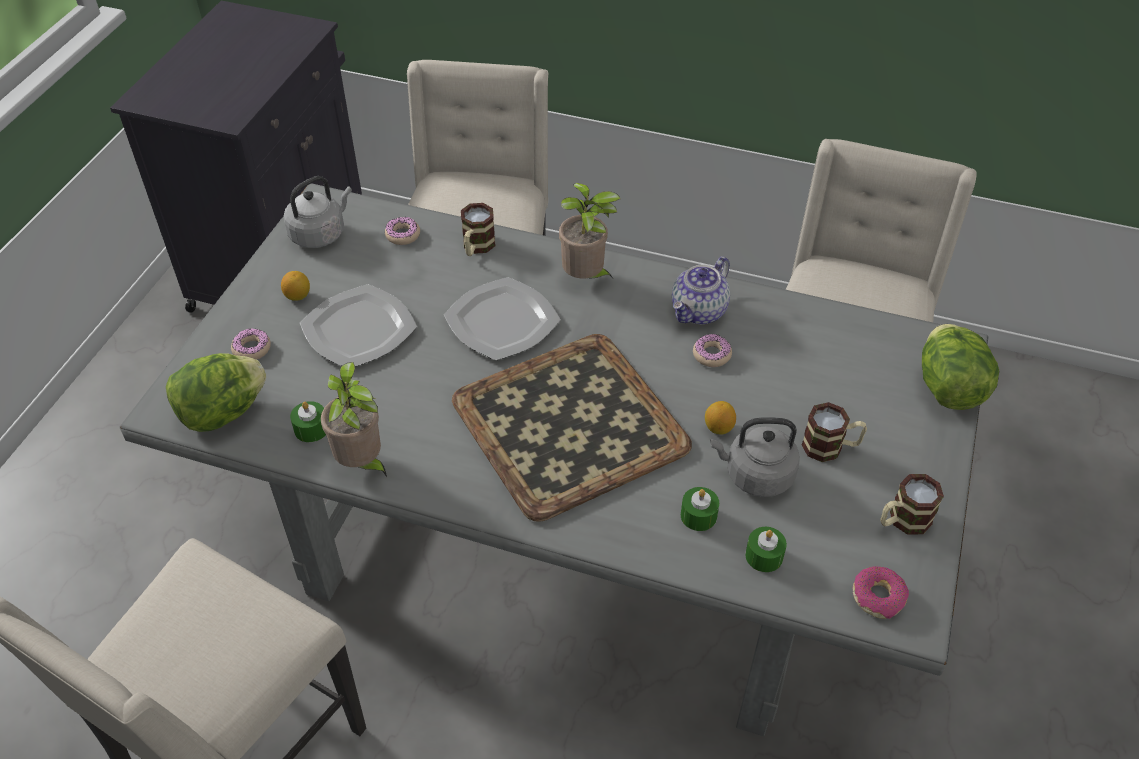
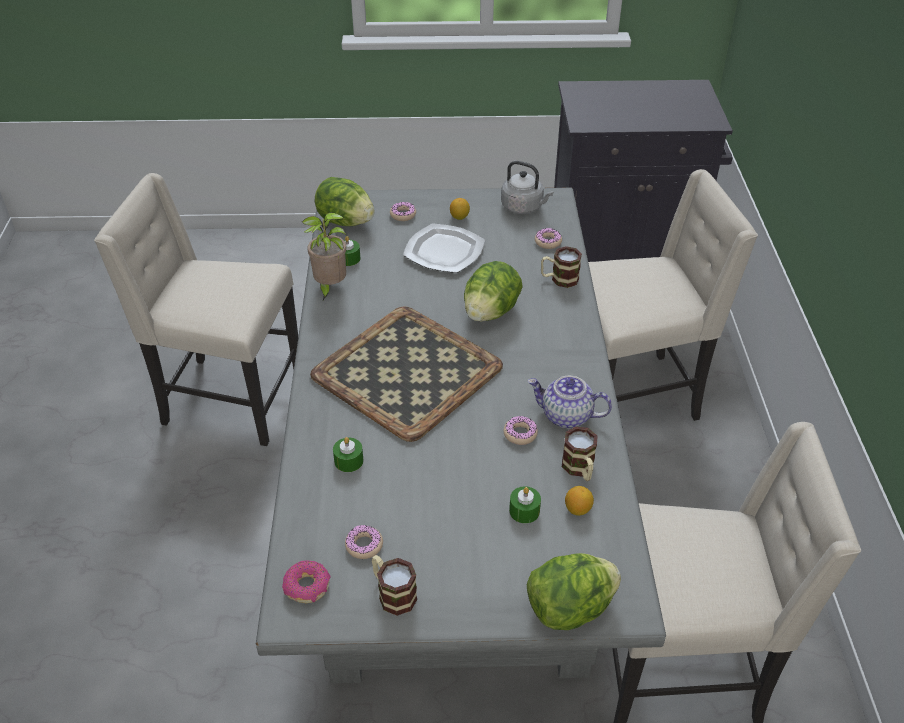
camera: 70 degrees right, 5 degrees down
(502, 321) = (490, 312): plate -> lettuce
(586, 278) = (563, 343): potted plant -> none
(718, 428) = (442, 454): lemon -> lemon (577, 509)
(755, 475) = (402, 486): grey kettle -> none
(764, 556) = (324, 507): green candle -> green candle (524, 511)
(830, 447) = (454, 530): mug -> mug (580, 469)
(831, 530) = (364, 545): none -> donut

